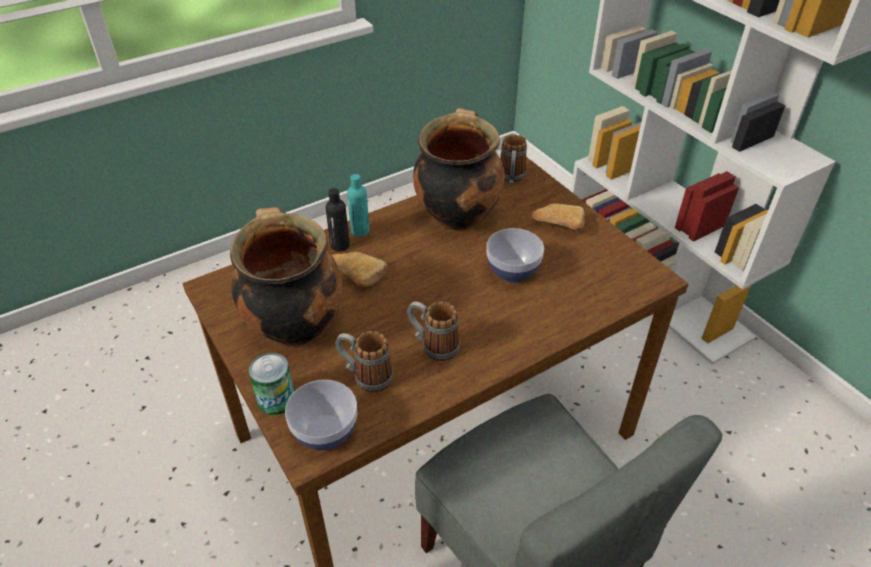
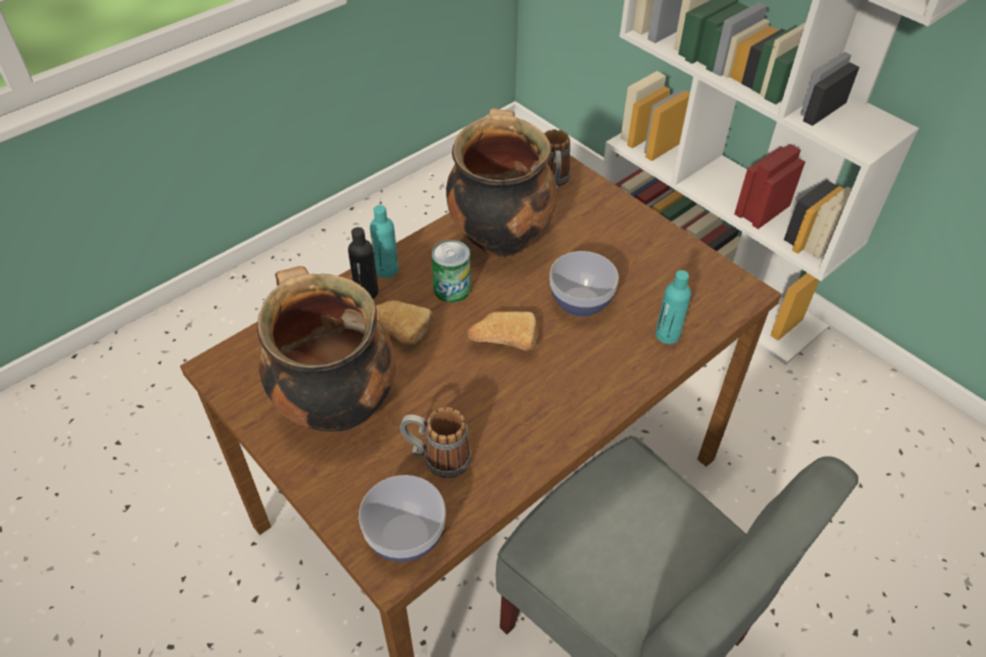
camera: 10 degrees left, 5 degrees up
(276, 399) = (336, 503): can -> can (452, 289)
(433, 345) = (508, 408): mug -> none
(557, 224) = (619, 236): bread -> bread (502, 340)
(580, 304) = (667, 335): none -> turquoise bottle

